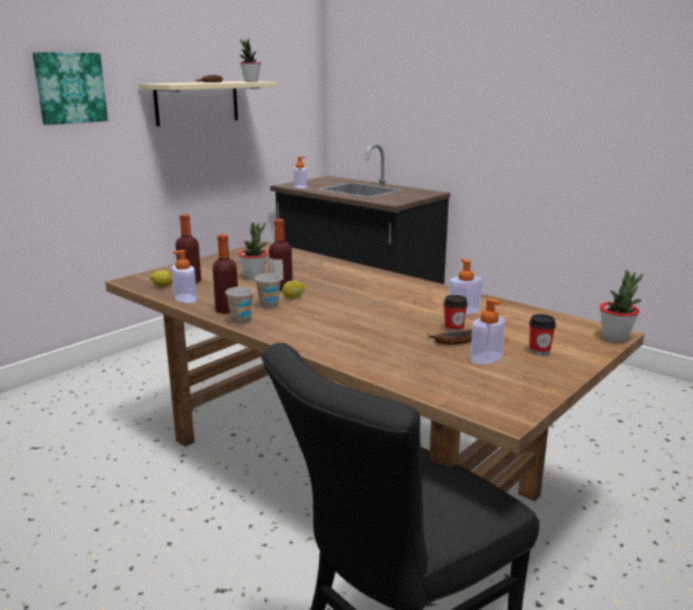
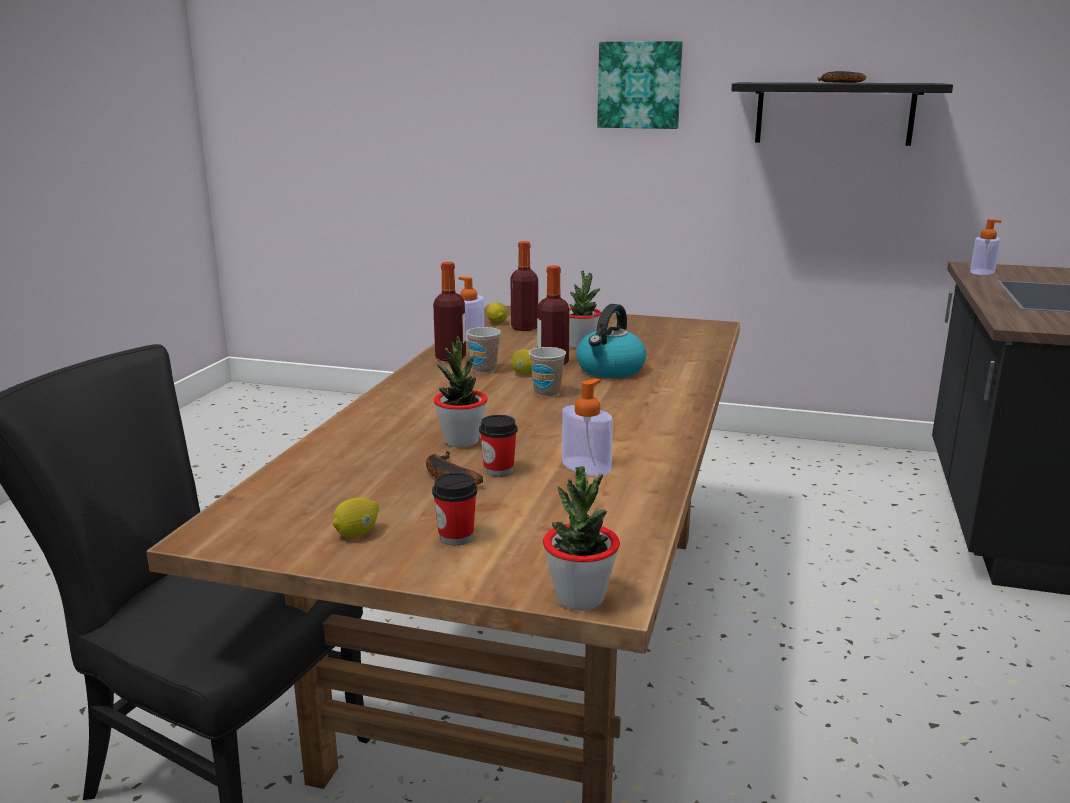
camera: 65 degrees right, 0 degrees up
(197, 102) = (834, 113): beige shelf -> black shelf
(241, 321) = (422, 369): cup -> cup (547, 393)
(251, 81) = (913, 83): potted plant -> potted plant (461, 441)
(314, 279) = (610, 370): none -> kettle
(486, 358) = (400, 503): soap dispenser -> none
(524, 374) = (357, 534): none -> lemon

